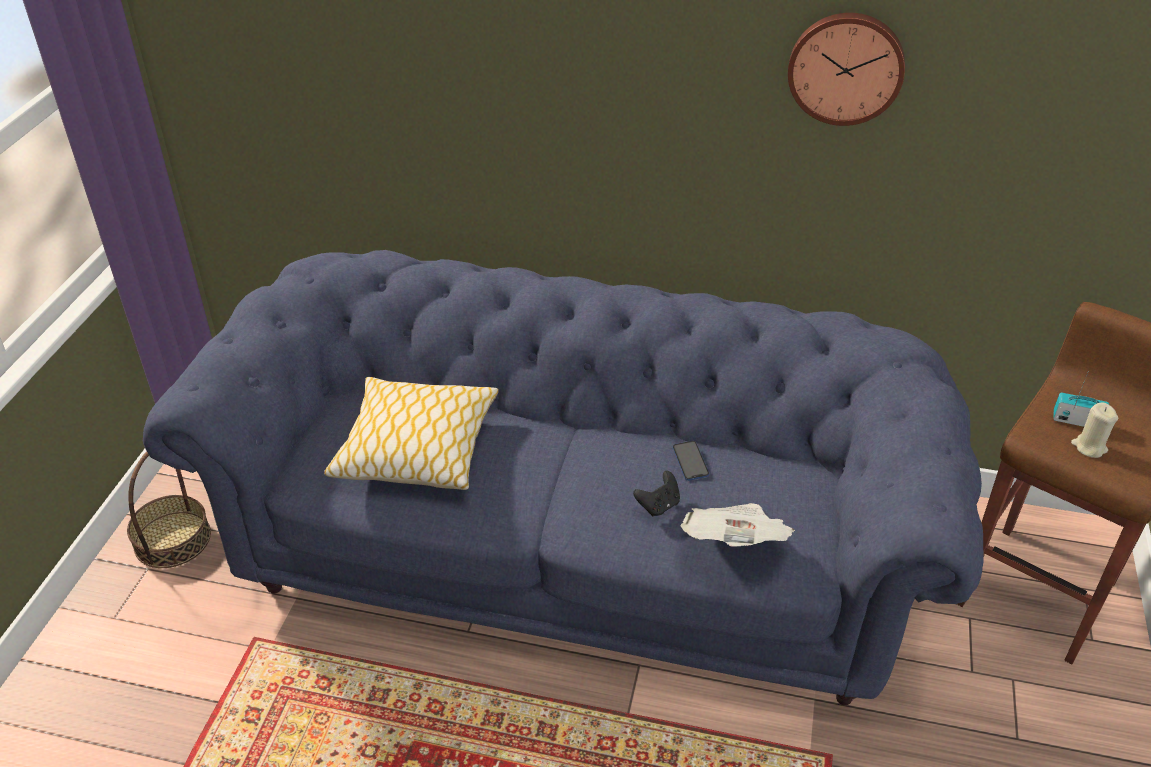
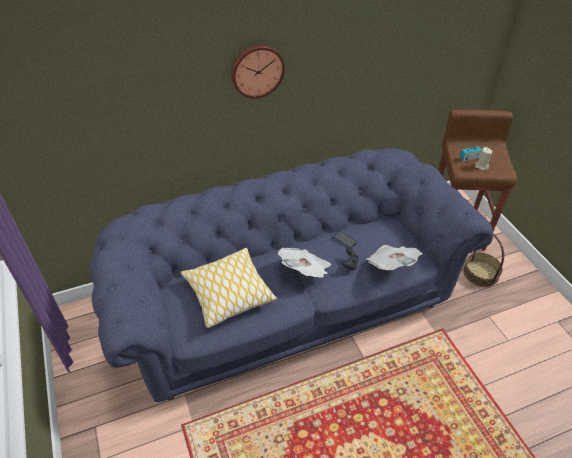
camera: 35 degrees left, 5 degrees up
(172, 540) = (95, 405): basket -> basket (481, 273)
(570, 476) = (305, 271): none -> newspaper
(846, 67) = (351, 42): wall clock -> wall clock (257, 70)

